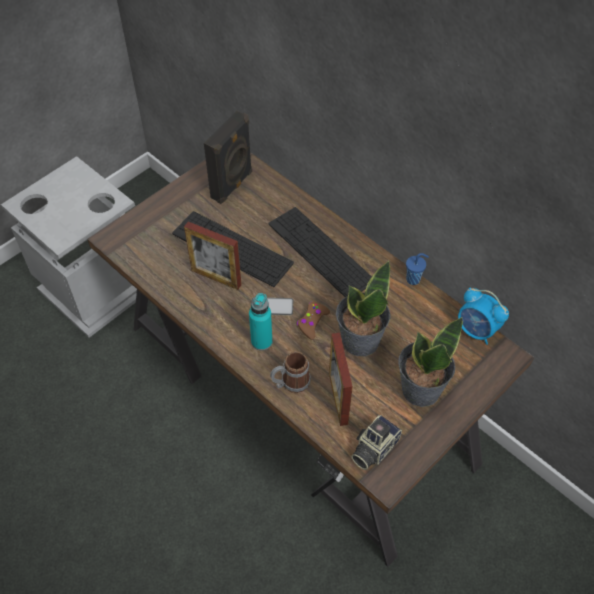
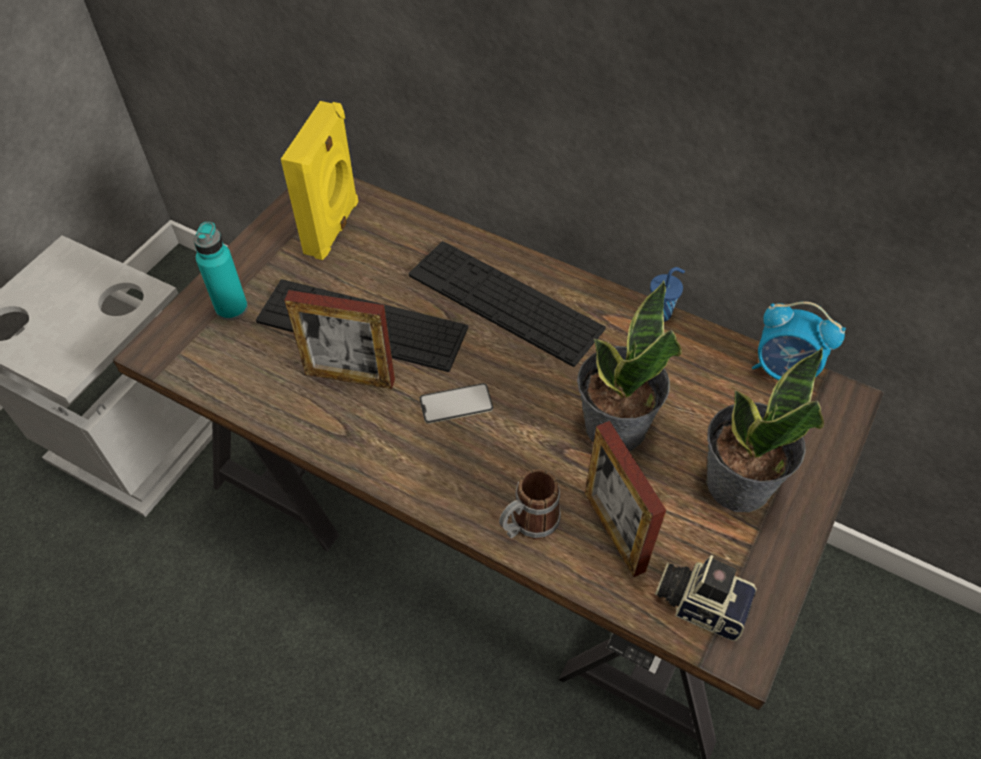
camera: 15 degrees left, 0 degrees up
(233, 185) = (334, 228): black speaker -> yellow speaker
(261, 341) = (457, 465): turquoise bottle -> turquoise bottle (231, 308)
(312, 322) = (529, 415): brown game controller -> none
(373, 448) = (700, 603): camera -> camera turned 90 degrees clockwise

